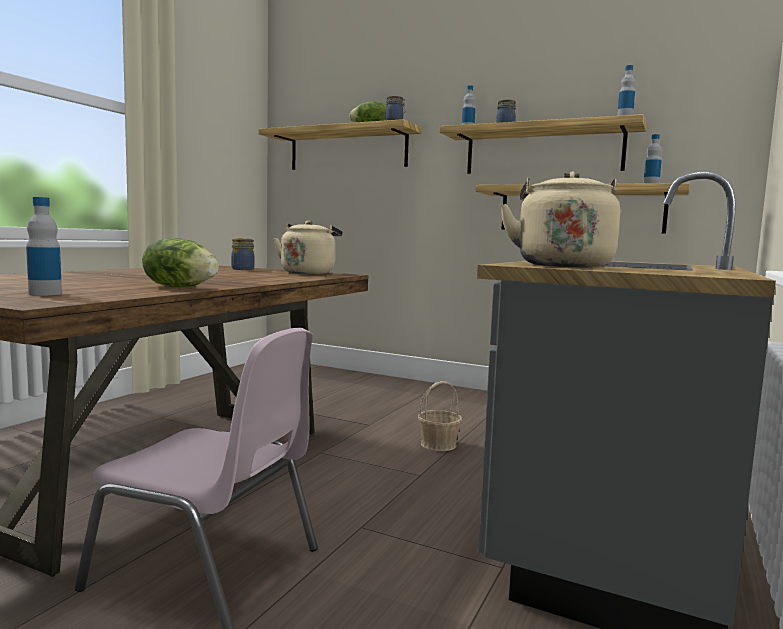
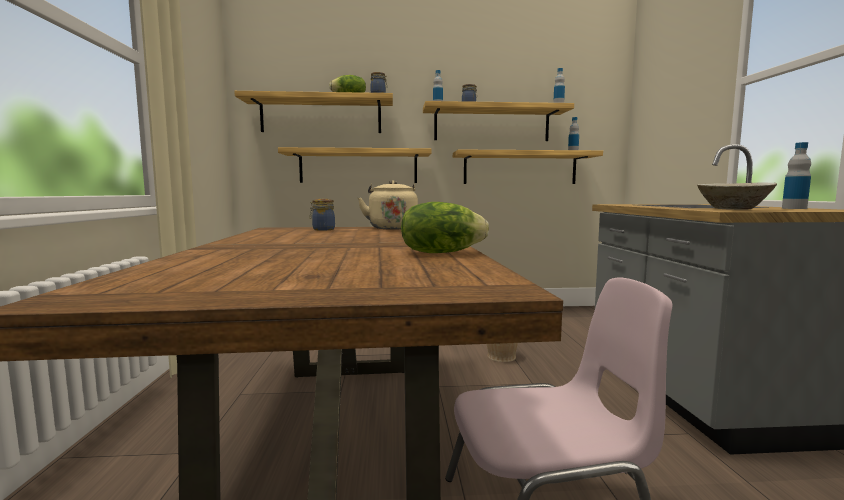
camera: 30 degrees left, 0 degrees up
(45, 293) = (414, 277): bottle -> bottle (794, 208)
(382, 207) = (358, 167): none -> shelf
(562, 265) = (732, 209): beige kettle -> beige bowl

